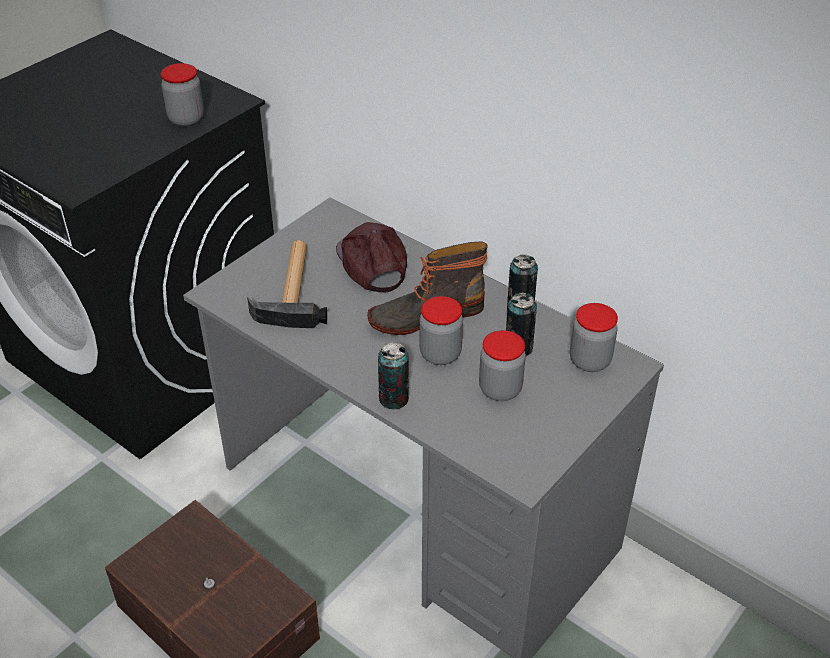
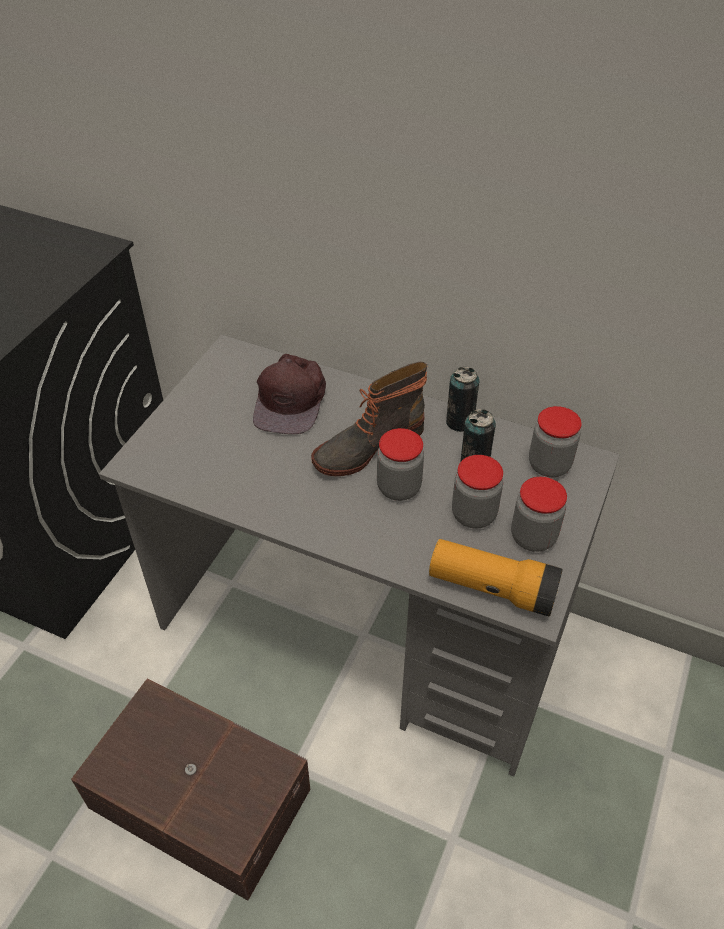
camera: 15 degrees left, 5 degrees up
(186, 119) = (52, 275): jar -> jar (533, 537)
(292, 289) = (217, 444): hammer -> none
(371, 263) = (291, 400): brown cap -> brown cap turned 135 degrees counterclockwise
(393, 399) = (369, 549): can -> none
(491, 453) = (492, 588): none -> flashlight

